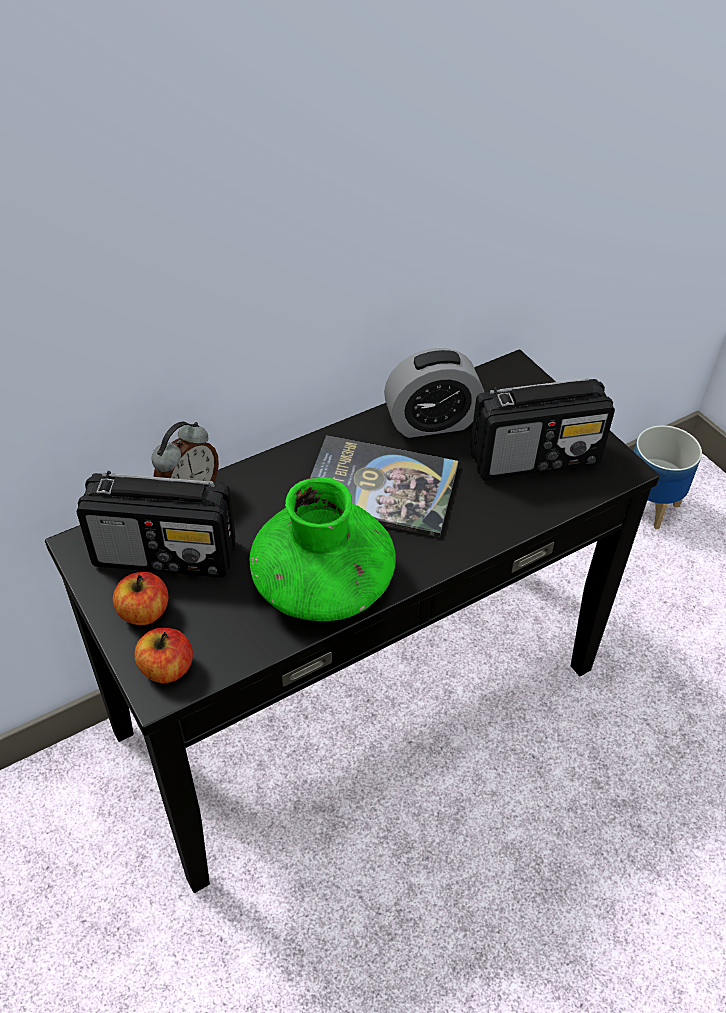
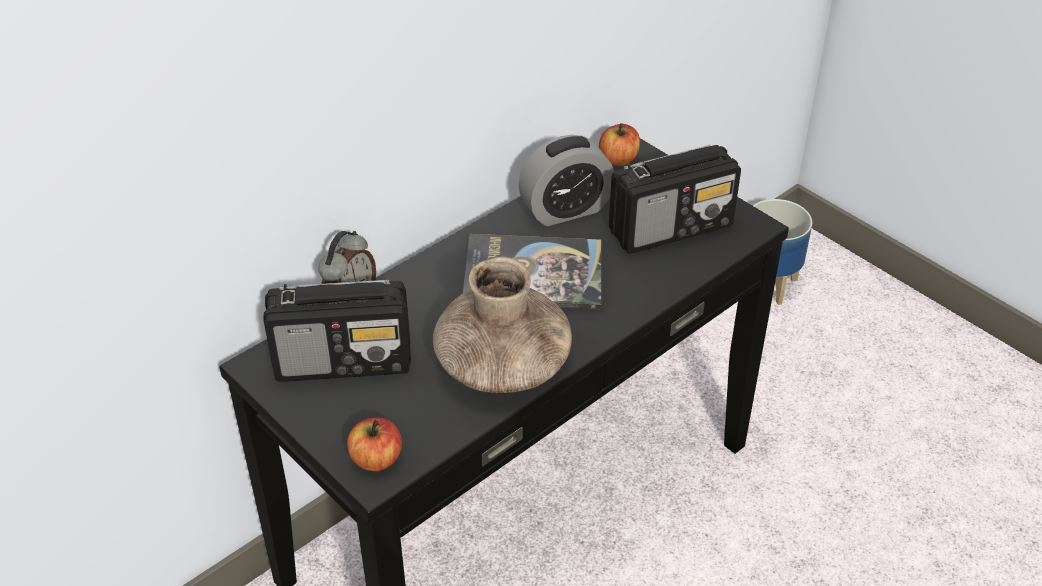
camera: 10 degrees left, 5 degrees down
(144, 612) = (339, 415): apple -> apple (618, 159)
(323, 584) = (503, 365): green vase -> brown vase

